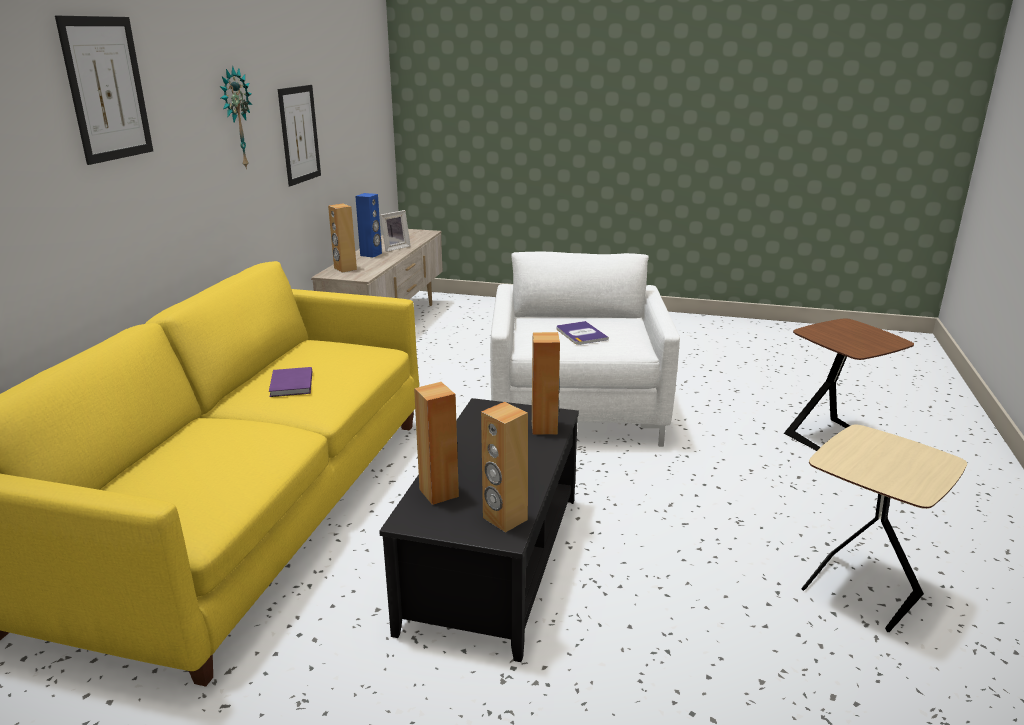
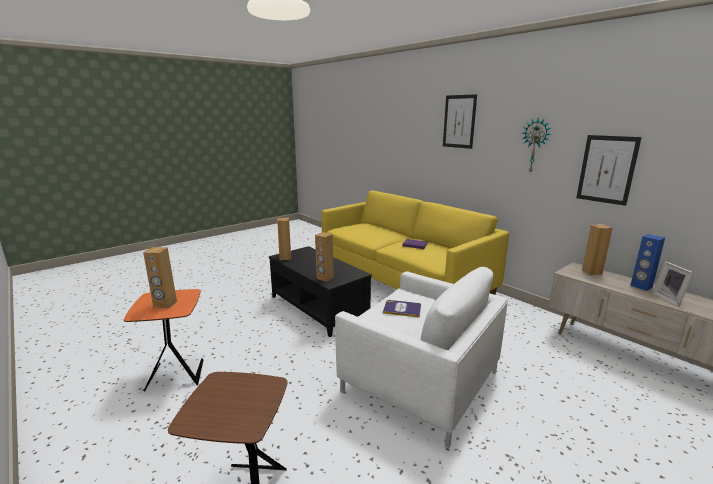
camera: 125 degrees right, 5 degrees down
(439, 492) = (312, 254): brown speaker -> brown speaker (165, 304)
(859, 593) = (176, 373): beige side table -> orange side table

